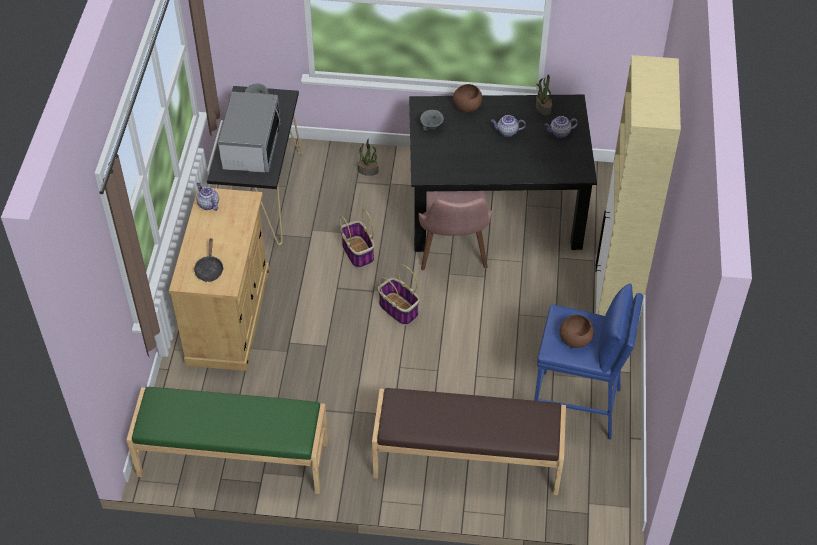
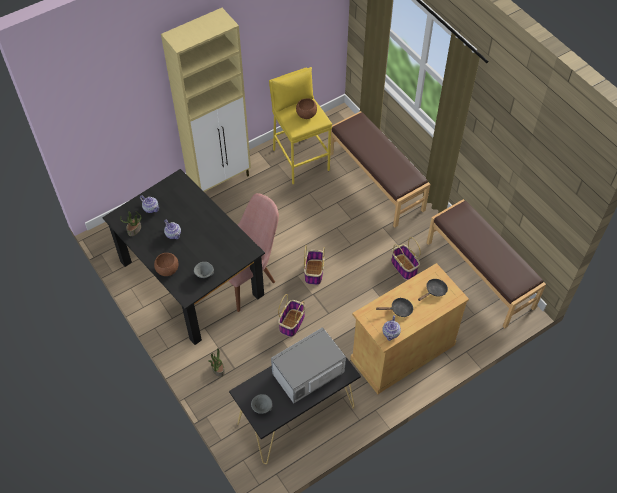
camera: 130 degrees left, 5 degrees up
(223, 227) = (399, 310): none -> black frying pan
(233, 459) = (480, 274): green bench -> brown bench
(319, 394) = (404, 267): none -> basket
(576, 406) = (300, 159): blue stool -> yellow stool

